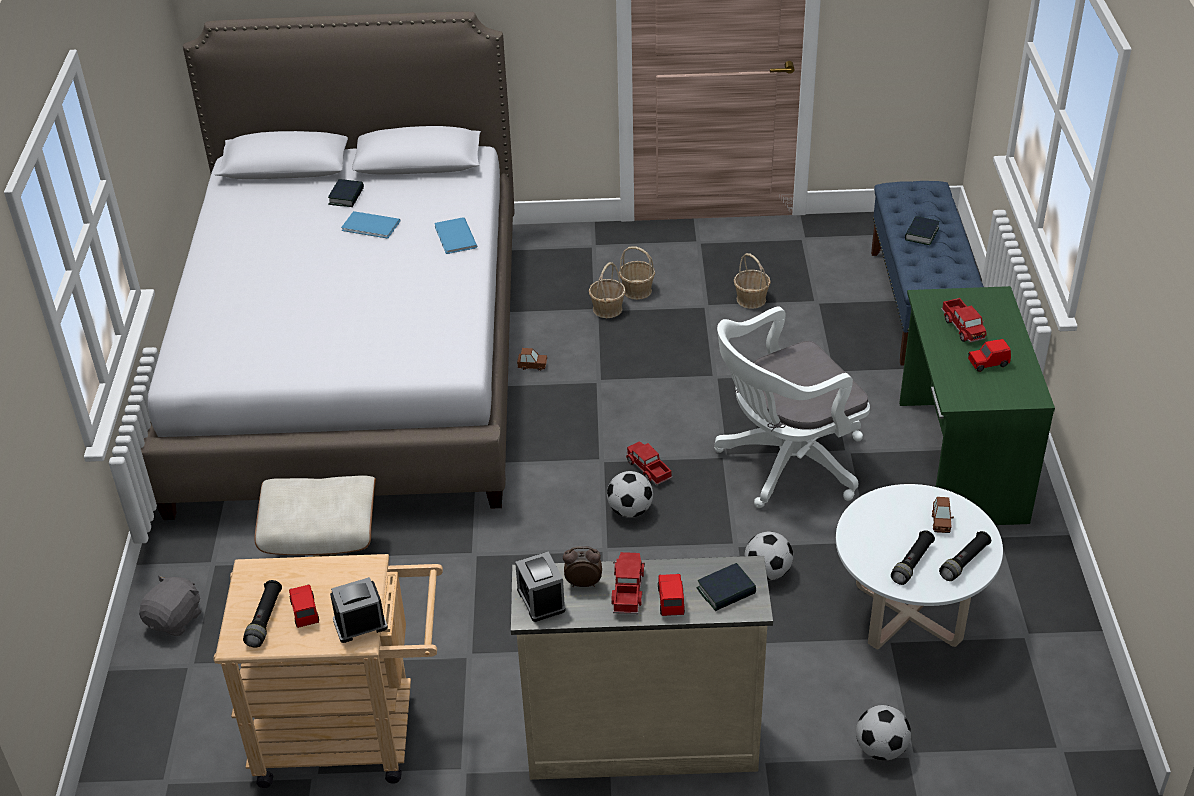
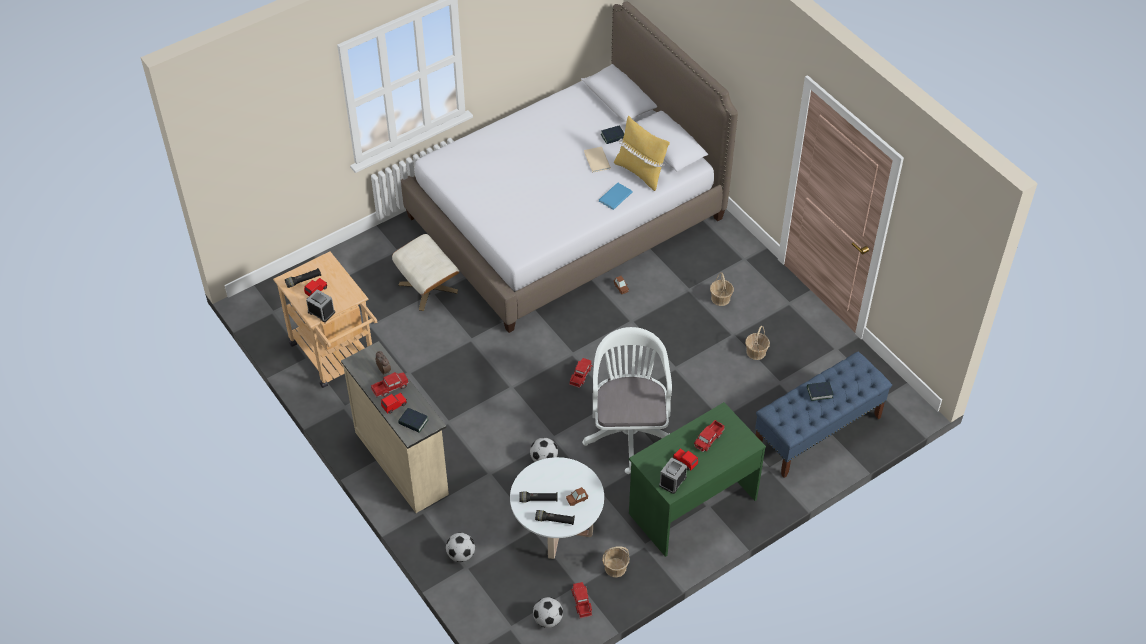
camera: 55 degrees right, 10 degrees up
(175, 619) = (355, 259): grey plush toy -> none
(371, 227) = (596, 161): blue book -> beige book
(437, 200) = (640, 172): none -> yellow pillow
(541, 600) = (364, 361): alarm clock -> alarm clock (672, 481)
(607, 309) = (693, 294): basket -> basket (615, 567)
(630, 510) = (545, 383): football -> football (548, 619)
(784, 464) = (629, 430): white office chair -> white office chair turned 60 degrees clockwise
(1059, 646) = (581, 602): none -> toy truck

